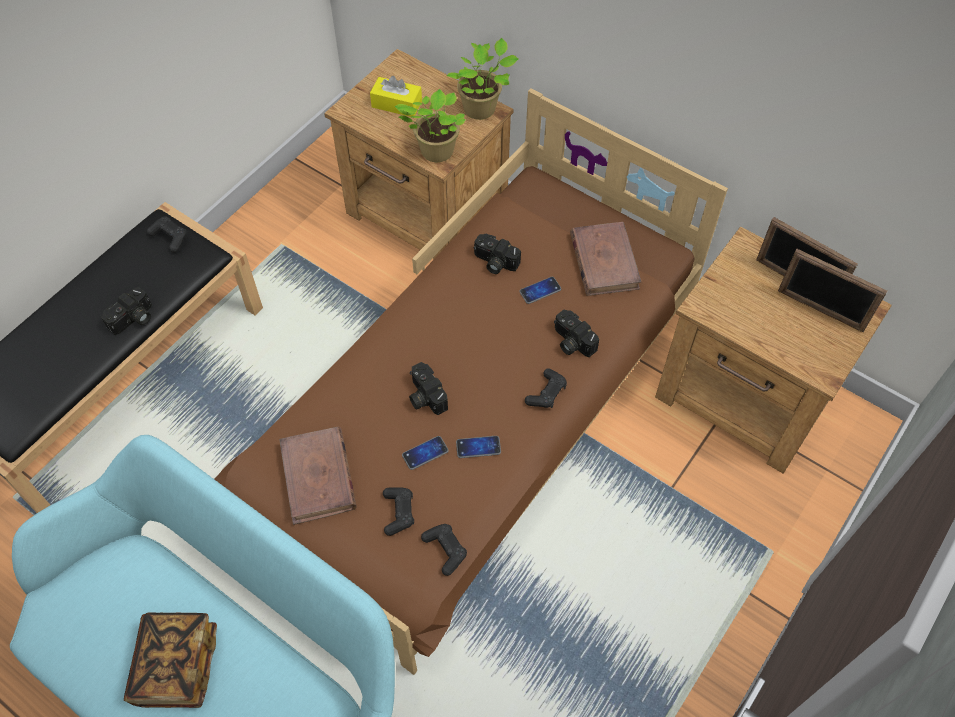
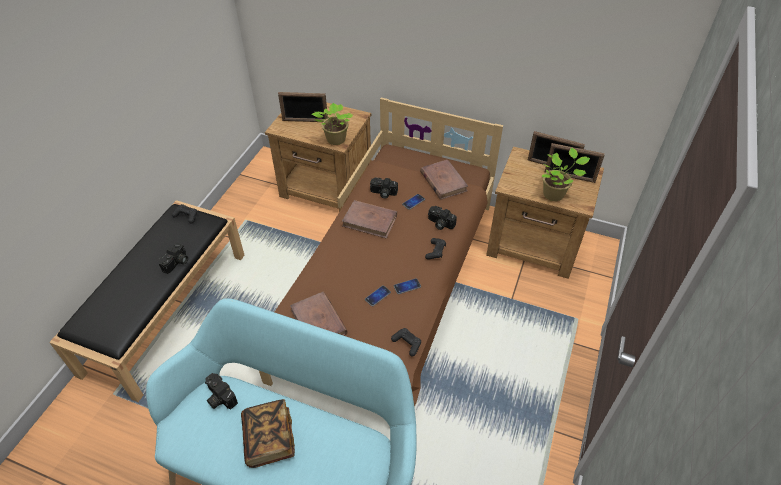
camera: 15 degrees left, 10 degrees down
(396, 104) = (305, 121): yellow tissue box -> picture frame
(398, 513) = (373, 330): black game controller -> none
(424, 396) = (367, 267): camera -> camera (219, 397)
(456, 311) = (370, 221): none -> brown book
(482, 109) = (354, 115): potted plant -> potted plant (555, 194)

